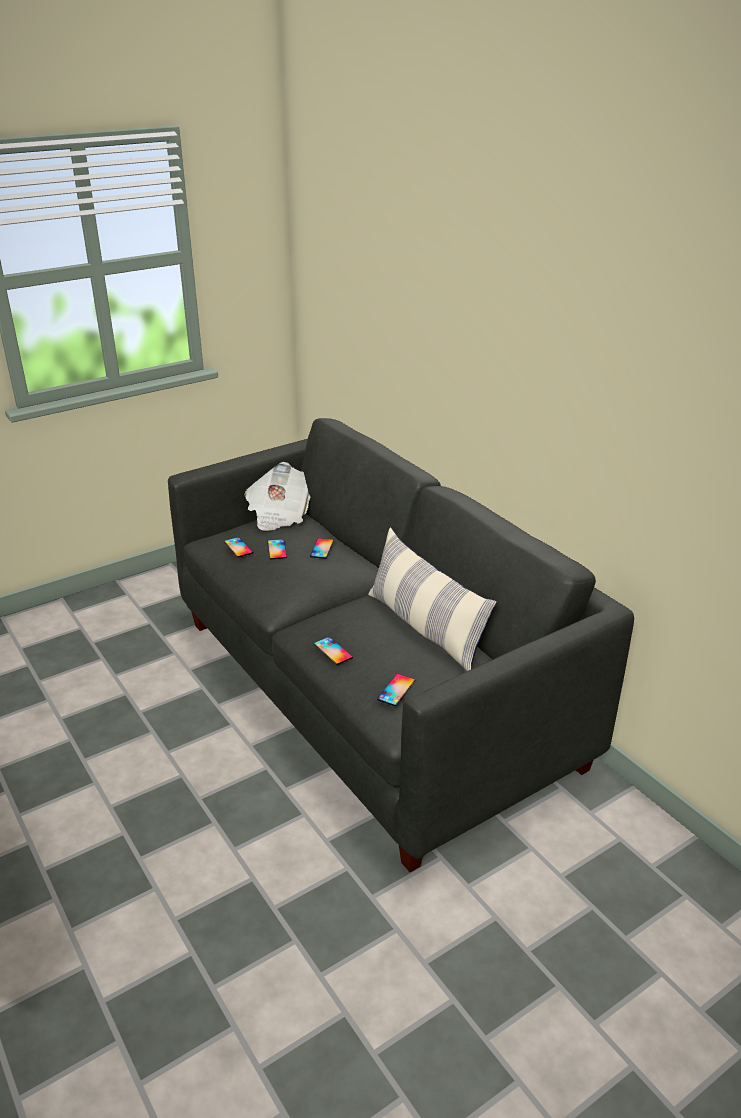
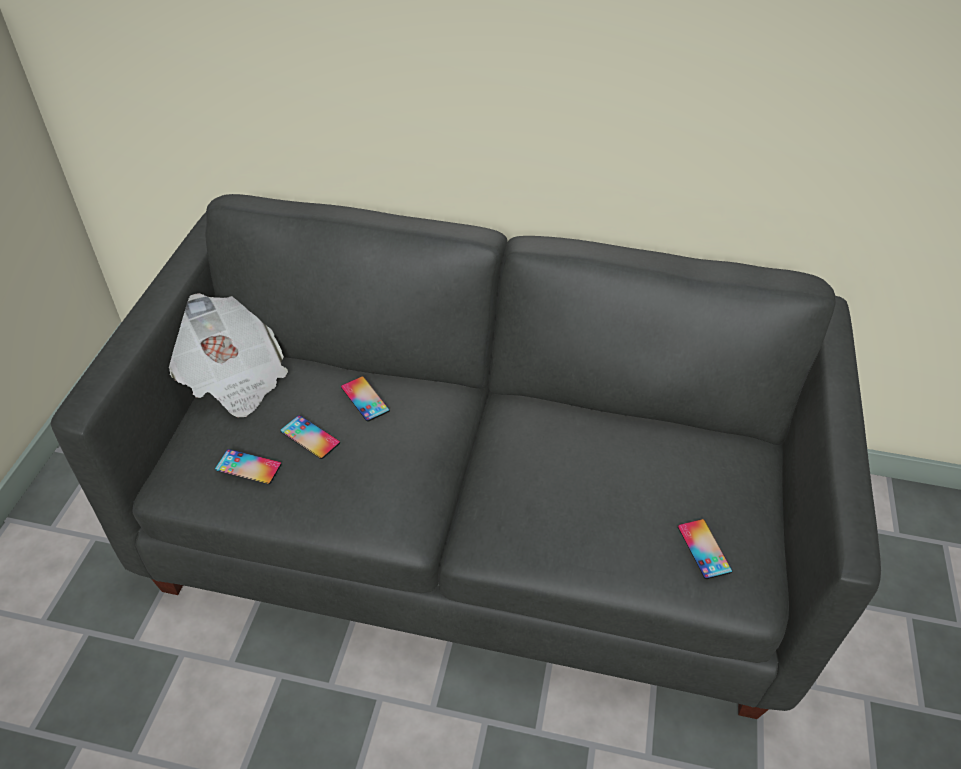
camera: 45 degrees left, 15 degrees up
(333, 651) = (570, 545): phone -> none
(425, 628) = (616, 438): pillow -> none

